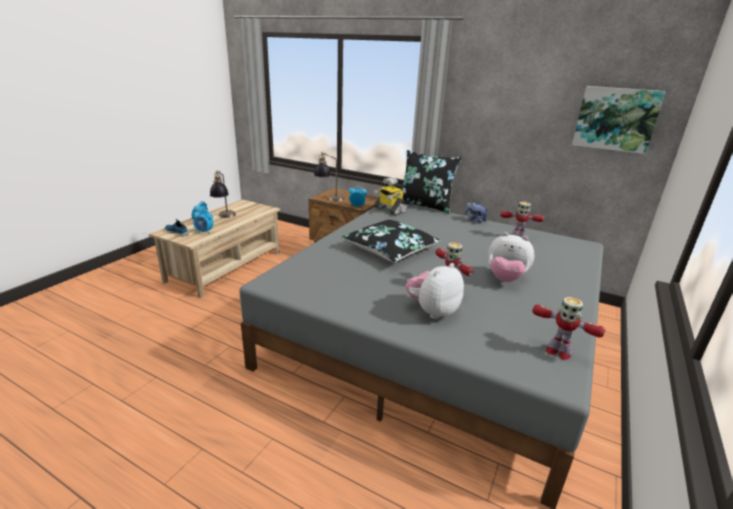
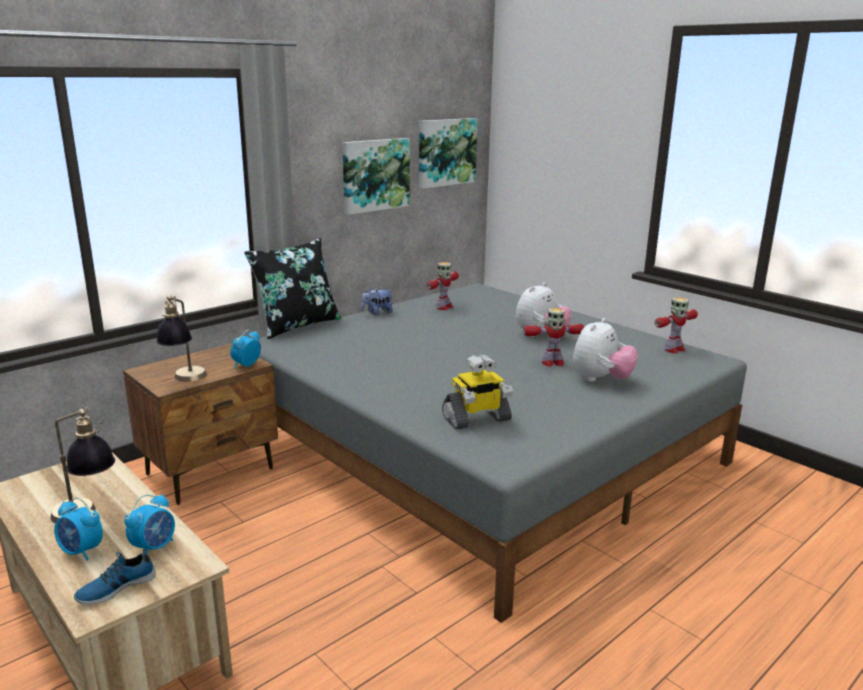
camera: 70 degrees left, 5 degrees down
(389, 210) = (292, 348): toy robot -> toy robot (476, 419)
(390, 249) = (436, 371): black pillow -> none
(432, 311) = (601, 379): plush toy -> plush toy turned 120 degrees counterclockwise
(527, 124) = (375, 175): none -> picture

